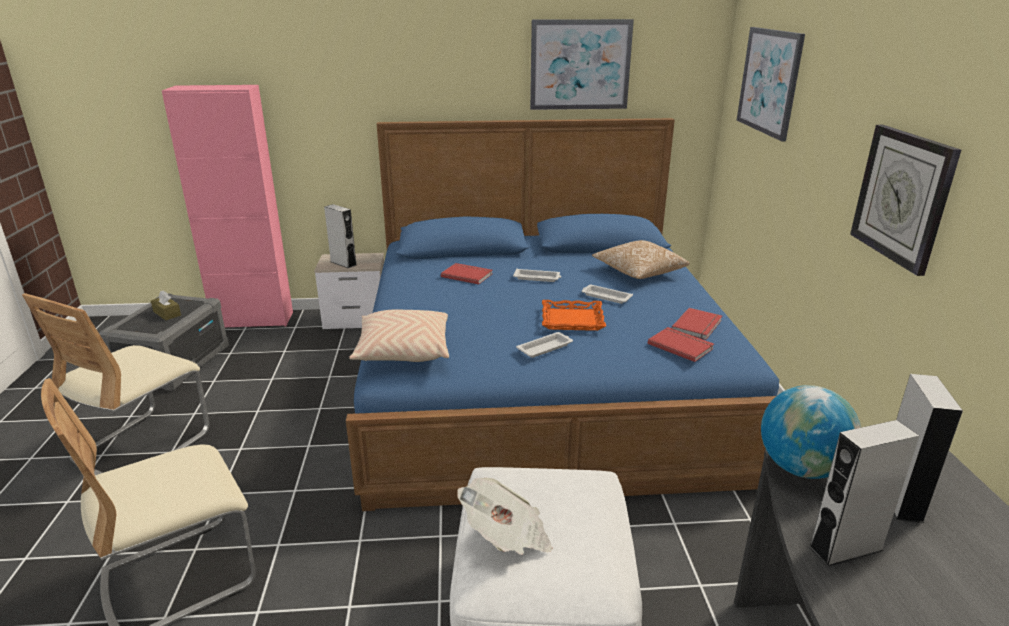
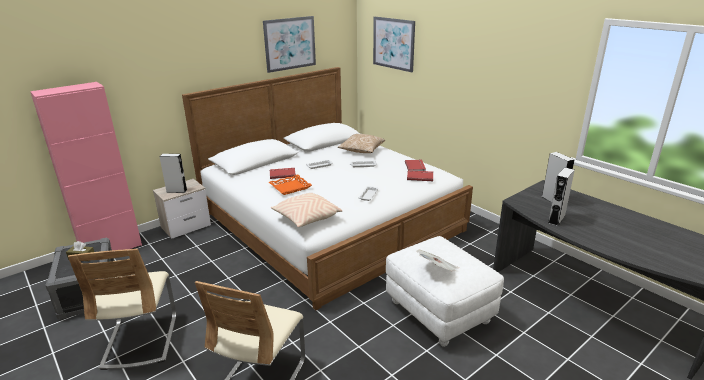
camera: 35 degrees left, 0 degrees up
(541, 380) = (329, 222): blue bed -> white bed
(572, 319) = (363, 179): orange tray -> orange tray (290, 187)
(801, 468) = (519, 202): globe -> none
(902, 197) = (492, 89): wall clock -> none

